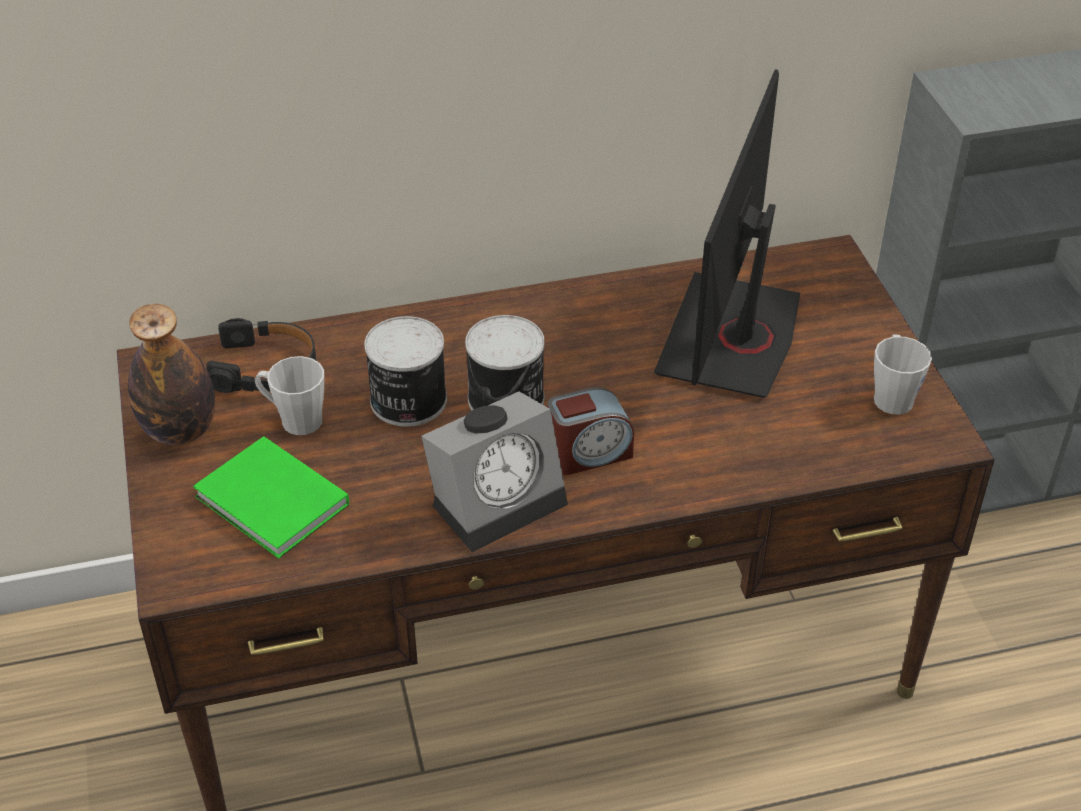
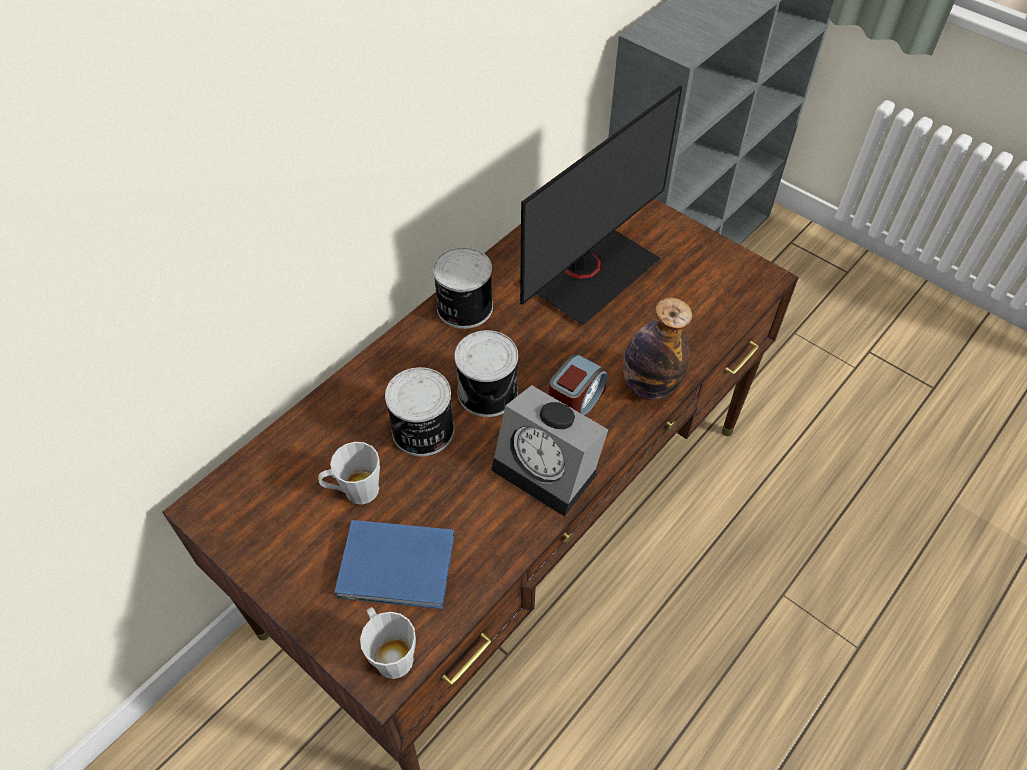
camera: 35 degrees left, 10 degrees up
(180, 430) = (276, 550): bottle -> bottle (650, 385)
(266, 368) = (297, 462): black headphones -> none
(273, 504) = (399, 568): green book -> blue book
(499, 499) = (549, 470): alarm clock -> alarm clock turned 105 degrees clockwise
(557, 310) = (463, 307): none -> can
(731, 337) = (588, 272): monitor -> monitor turned 120 degrees counterclockwise
(892, 395) = (711, 263): grey mug -> grey mug (390, 653)

